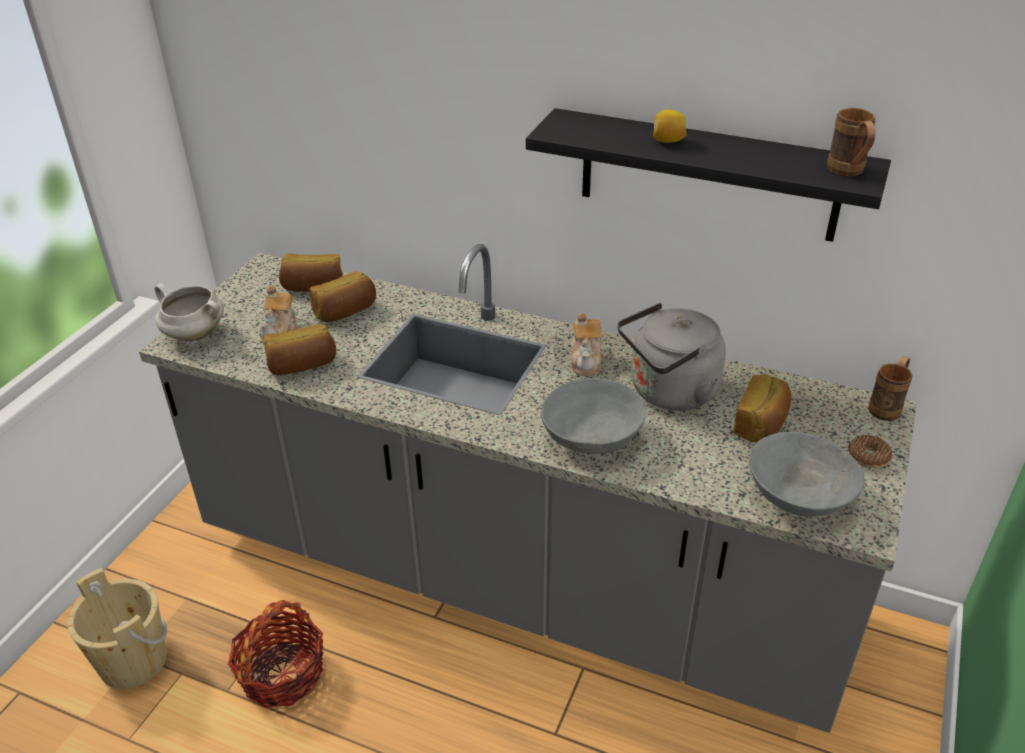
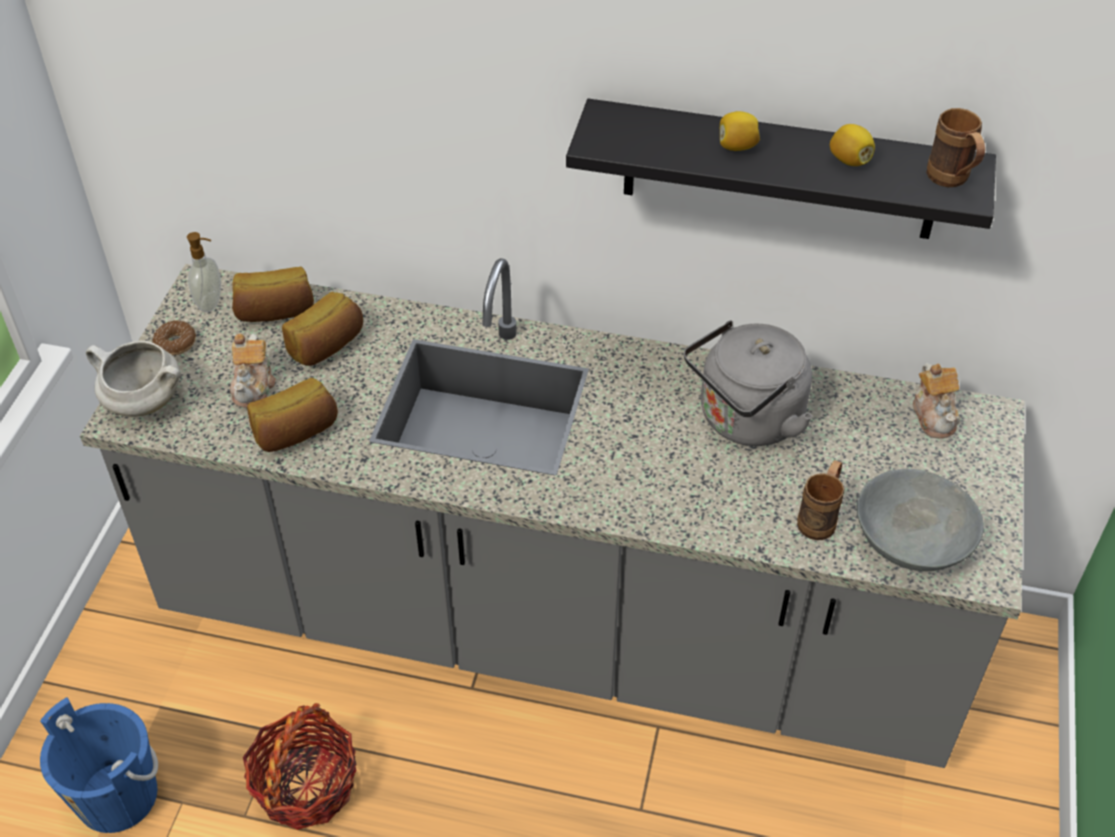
camera: 10 degrees left, 10 degrees up
(133, 661) = (117, 796): beige bucket -> blue bucket
(268, 277) = (211, 302): none -> soap dispenser
(586, 360) = (641, 386): teapot -> teapot (934, 415)
(592, 436) = (669, 492): grey bowl -> none
(761, 155) = (849, 160): none -> lemon
(761, 424) = (857, 451): bread -> none
(868, 457) = (979, 481): donut -> donut (175, 343)
(887, 406) = (993, 411): brown mug -> brown mug (820, 518)

